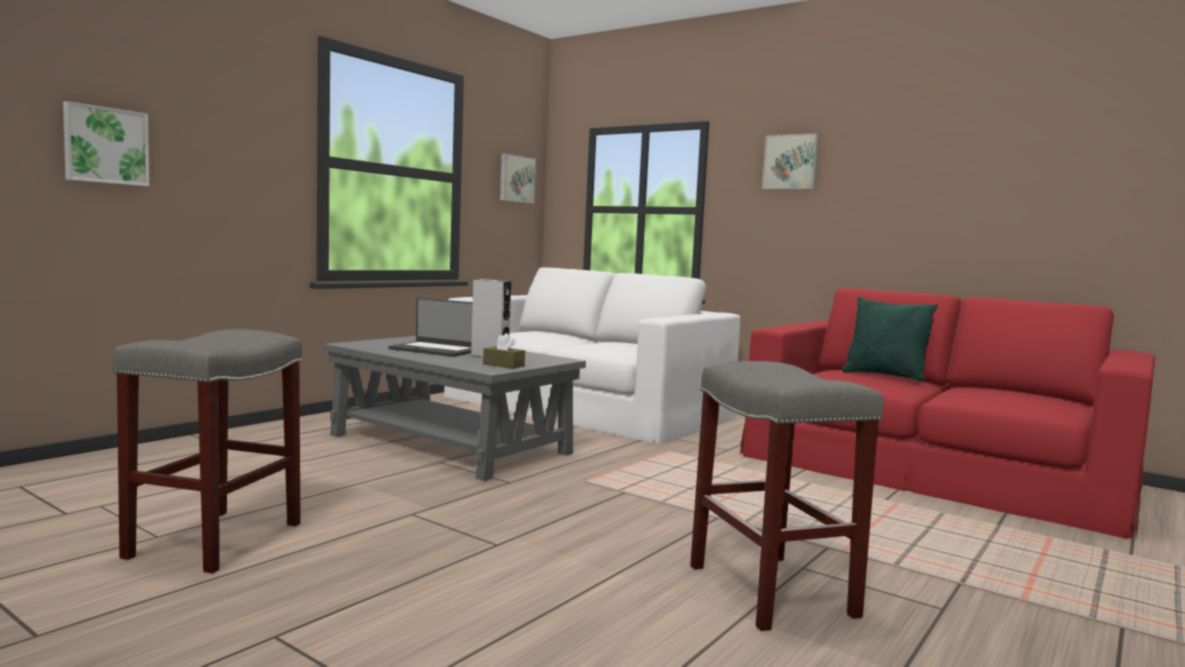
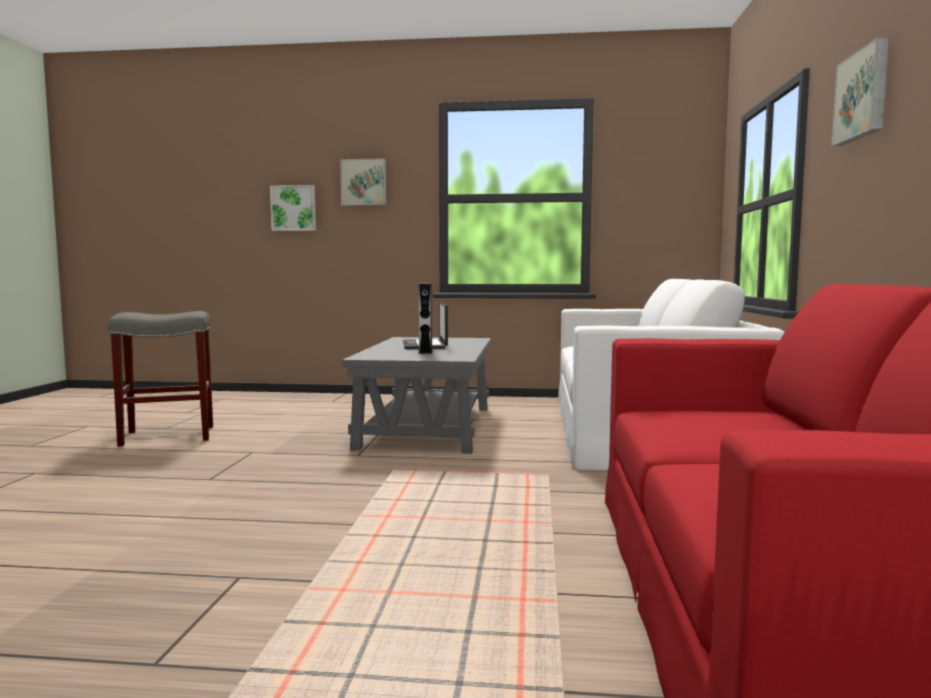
camera: 60 degrees right, 0 degrees up
(503, 365) = (393, 356): brown tissue box -> none
(516, 179) = (672, 188): picture -> picture (364, 182)
(773, 591) = (163, 573): grey stool -> none
(884, 376) = (776, 427): green pillow -> none

